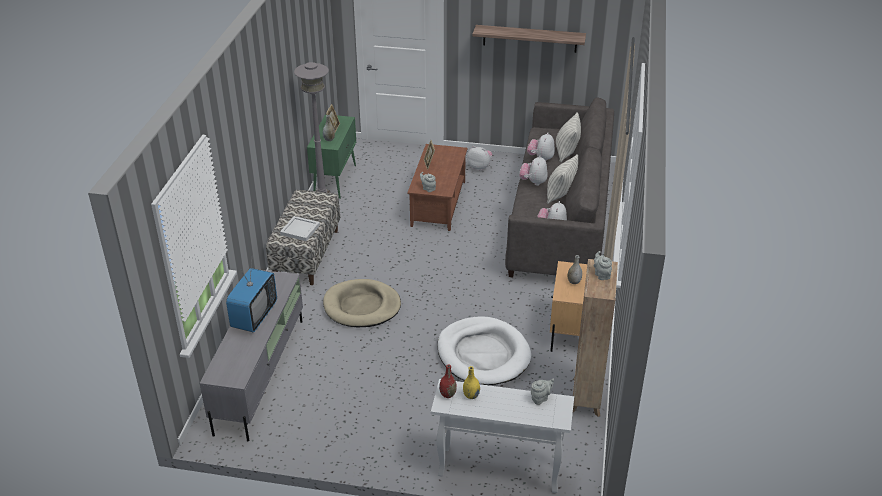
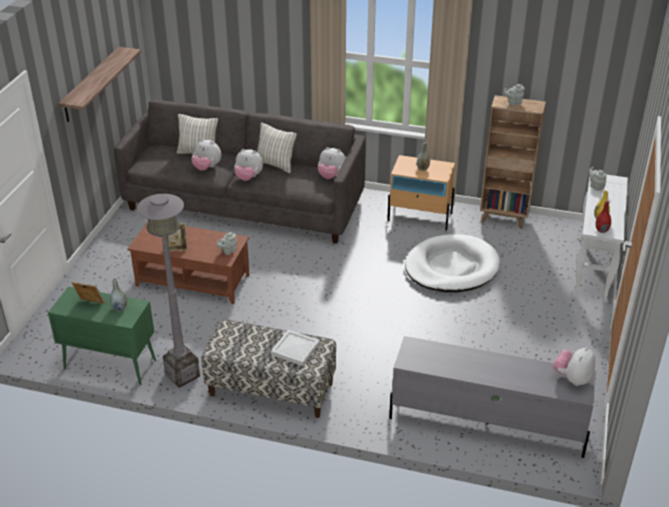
camera: 85 degrees left, 0 degrees up
(254, 316) = (479, 368): television -> none
(362, 306) = (375, 344): beige dog bed -> none
(480, 167) = (128, 246): plush toy -> plush toy (572, 378)

